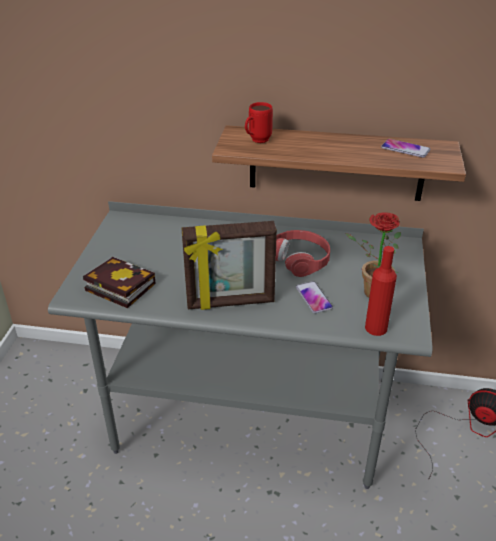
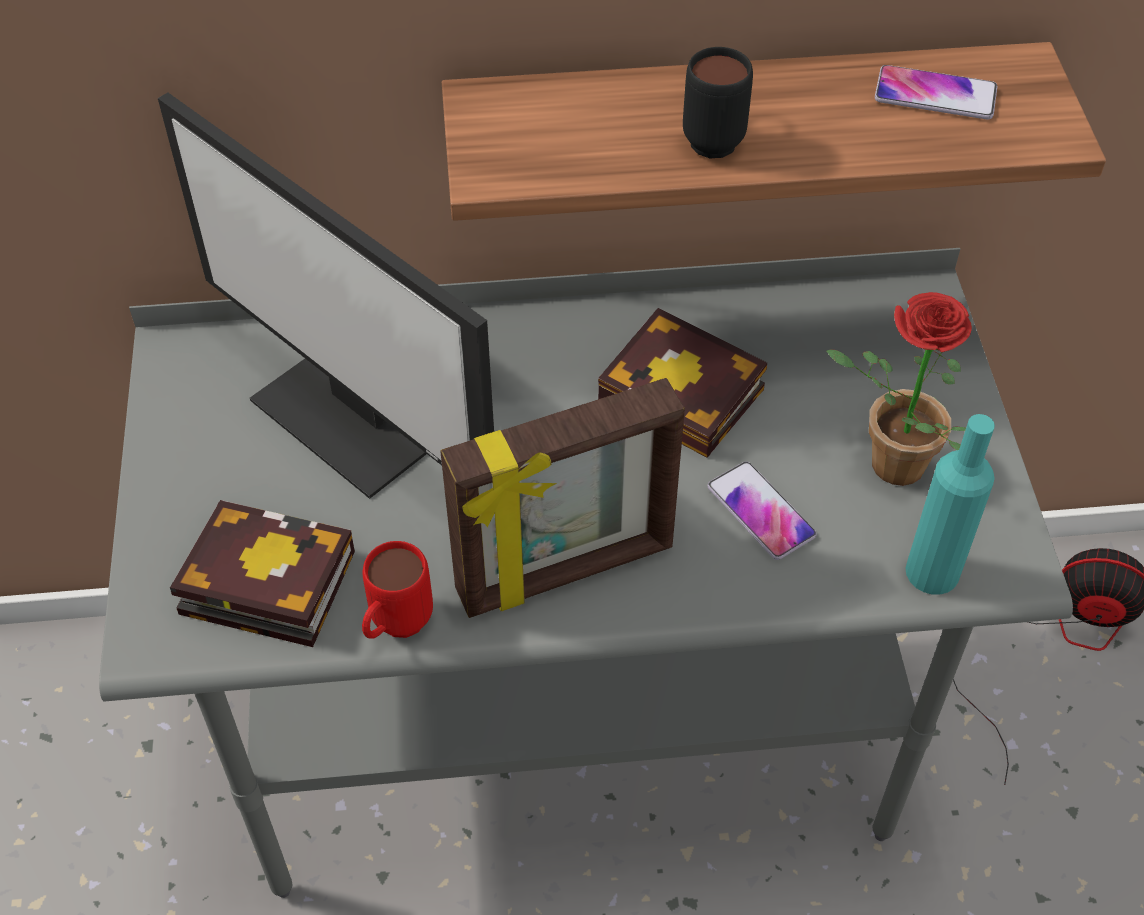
camera: 15 degrees left, 15 degrees up
(173, 245) = (355, 416): none -> monitor
(256, 141) = (550, 130): red mug -> red mug (395, 629)
(300, 259) = (688, 395): red headphones -> book
(315, 149) = (713, 135): none -> black mug
(376, 328) = (932, 572): red bottle -> turquoise bottle

